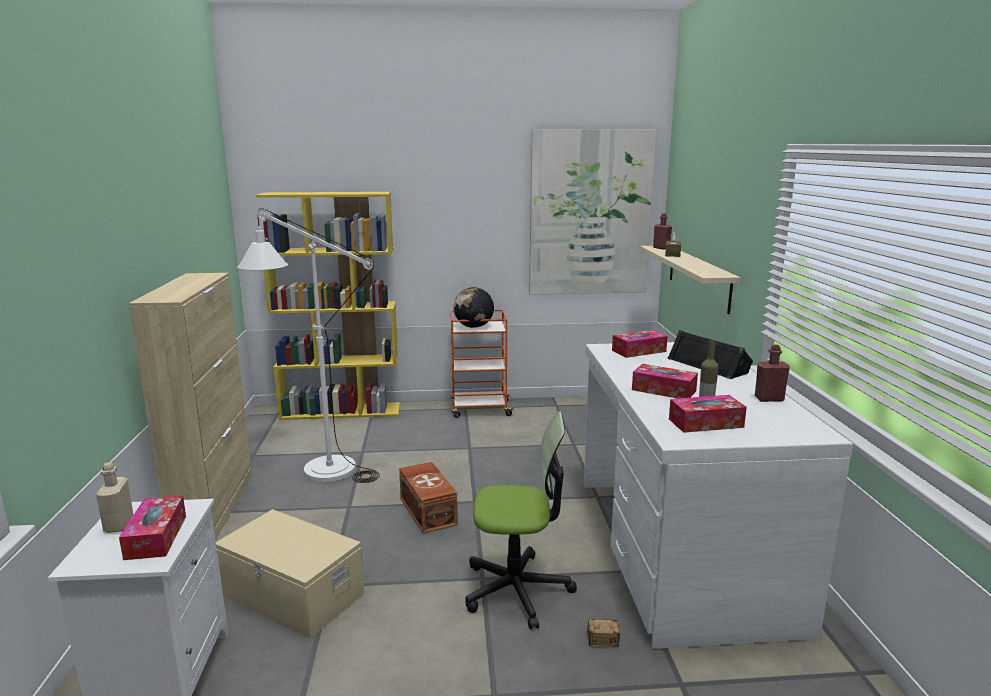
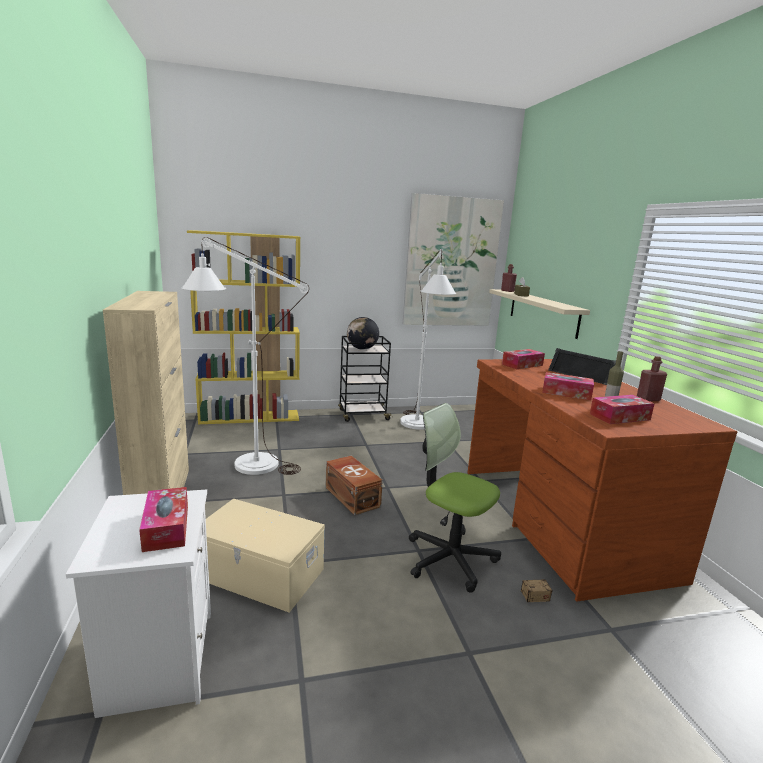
camera: 10 degrees left, 0 degrees up
(119, 525) = (122, 517): beige bottle -> none
(479, 409) = (362, 415): orange cart -> black cart
(517, 589) = (450, 558): office chair -> office chair turned 135 degrees counterclockwise
(545, 425) = (418, 426): none -> white floor lamp
(678, 549) = (559, 520): white desk -> brown desk

